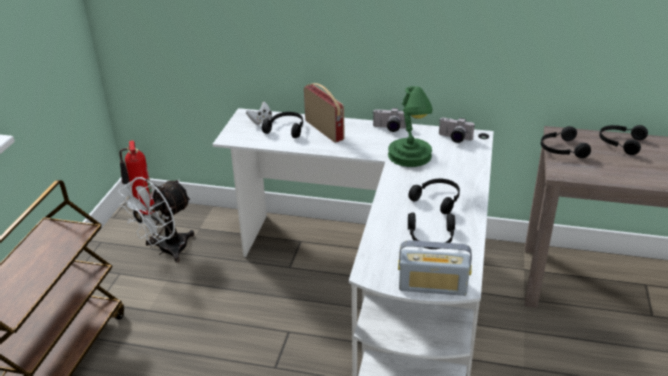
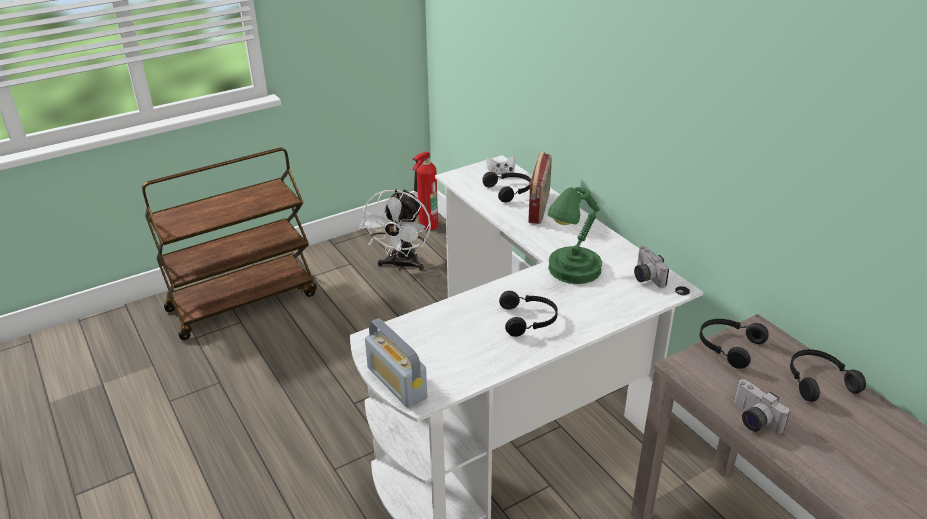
camera: 45 degrees right, 0 degrees up
(166, 250) = (401, 265): white fan -> white fan turned 75 degrees counterclockwise
(389, 128) = (599, 235): camera -> camera (752, 420)
(431, 238) = (464, 347): black headphones -> none

